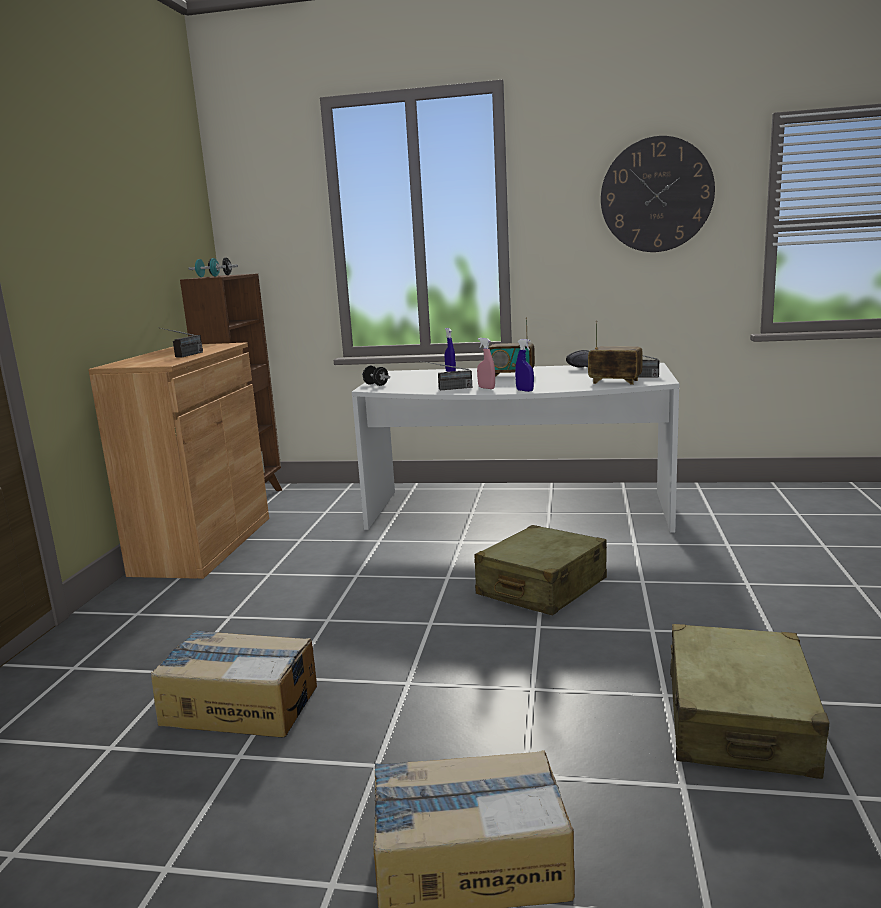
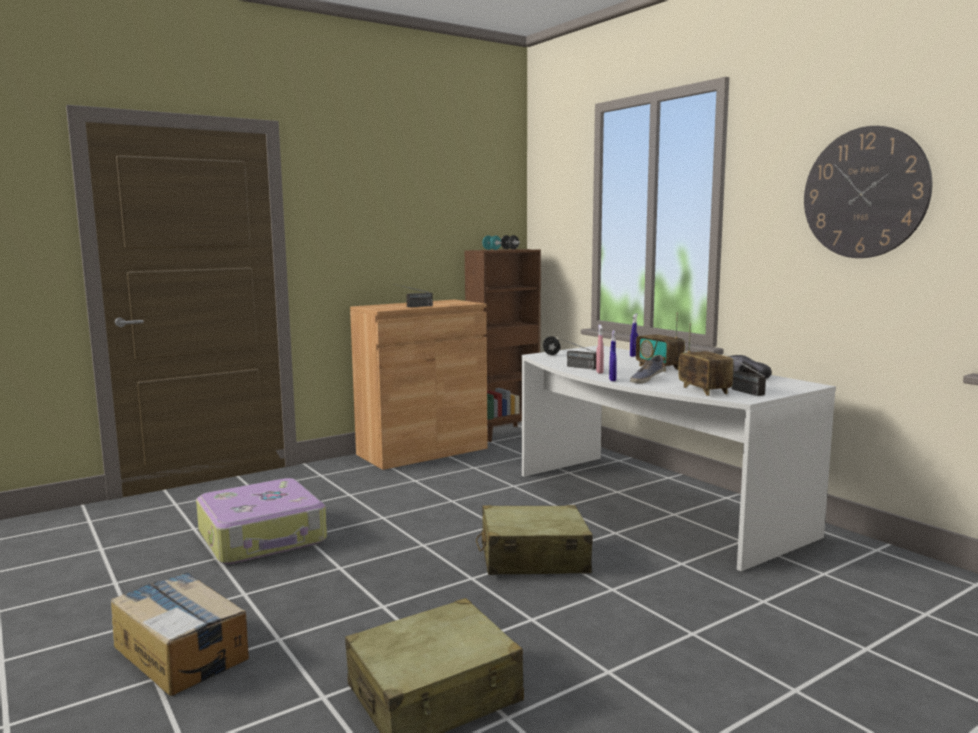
camera: 45 degrees right, 5 degrees down
(240, 704) = (263, 537): cardboard box -> suitcase
(545, 384) = (646, 379): none -> shoe

